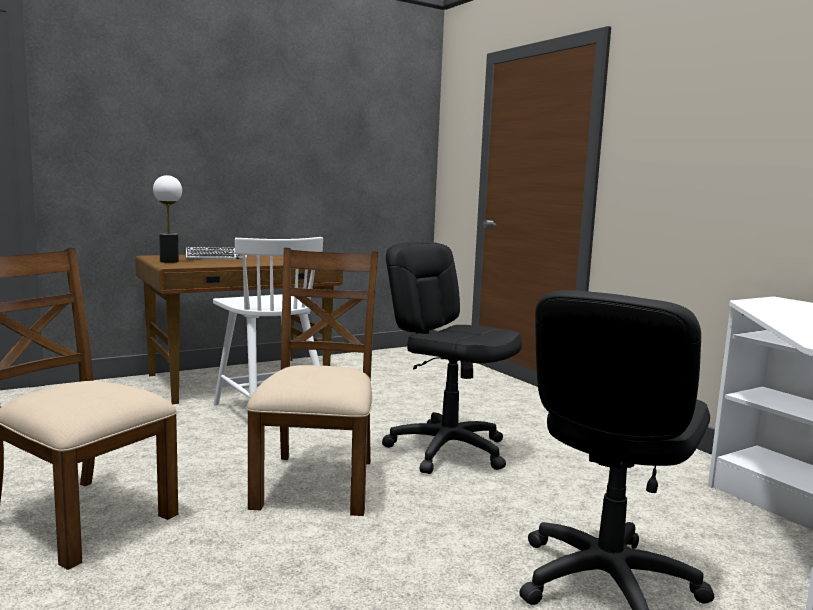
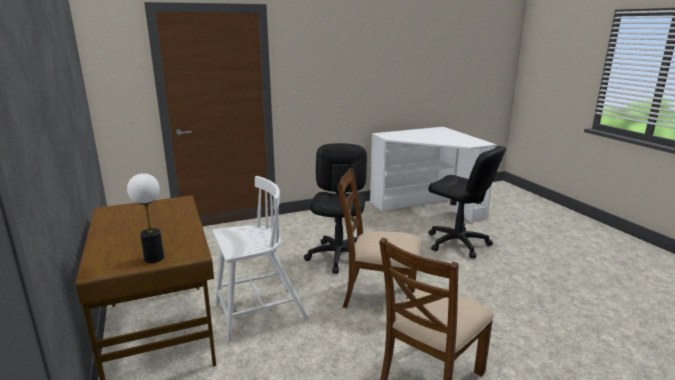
camera: 80 degrees left, 10 degrees up
(216, 257) = (128, 239): keyboard -> none
(448, 450) = (339, 256): black office chair -> black office chair turned 135 degrees clockwise

